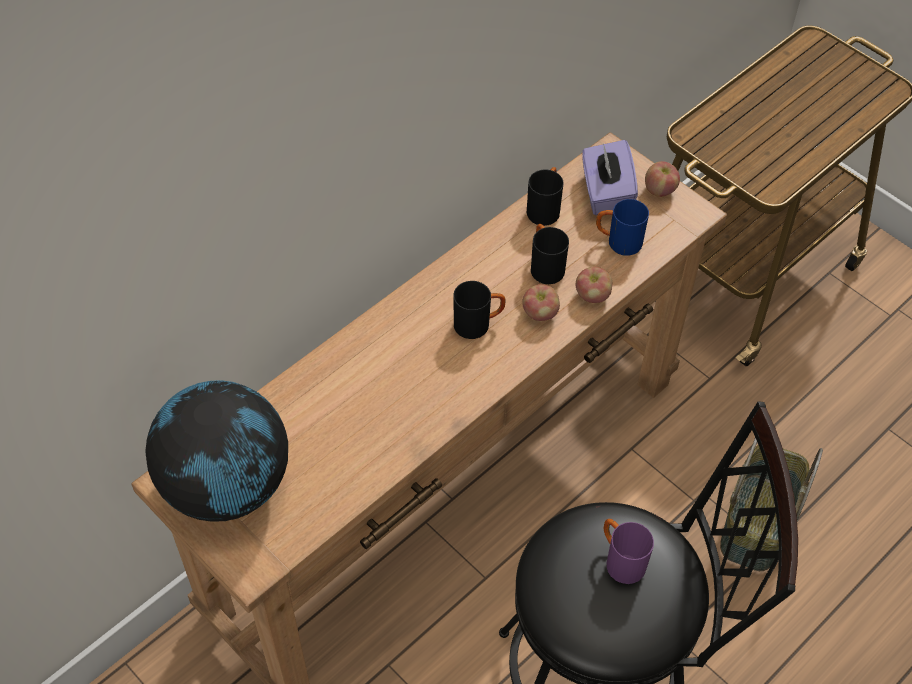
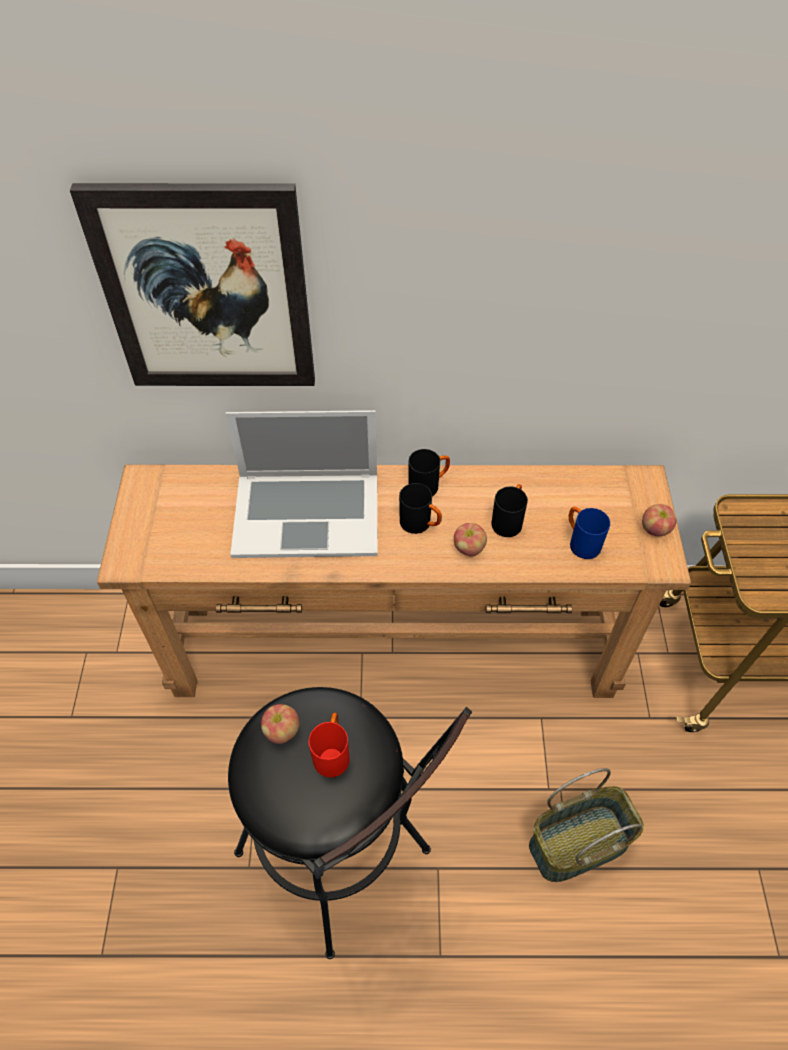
camera: 45 degrees right, 0 degrees up
(206, 213) = (207, 291): none -> picture
(227, 485) = (167, 505): globe -> none
(369, 390) = (307, 513): none -> laptop
(545, 208) = (553, 483): black mug -> black mug (429, 485)
(592, 296) = (519, 564): apple -> apple (282, 731)
(605, 194) = (610, 504): purple tissue box -> none
(620, 560) = (332, 752): purple mug -> red mug

